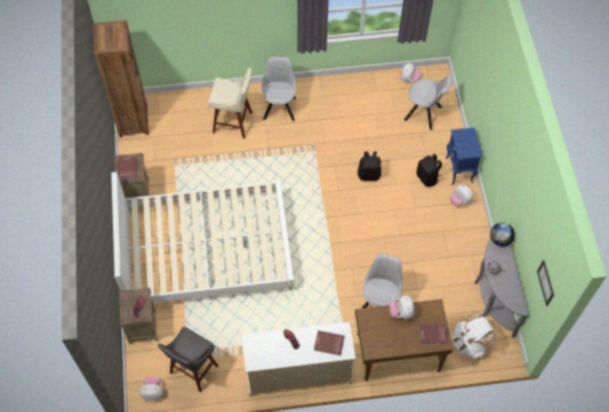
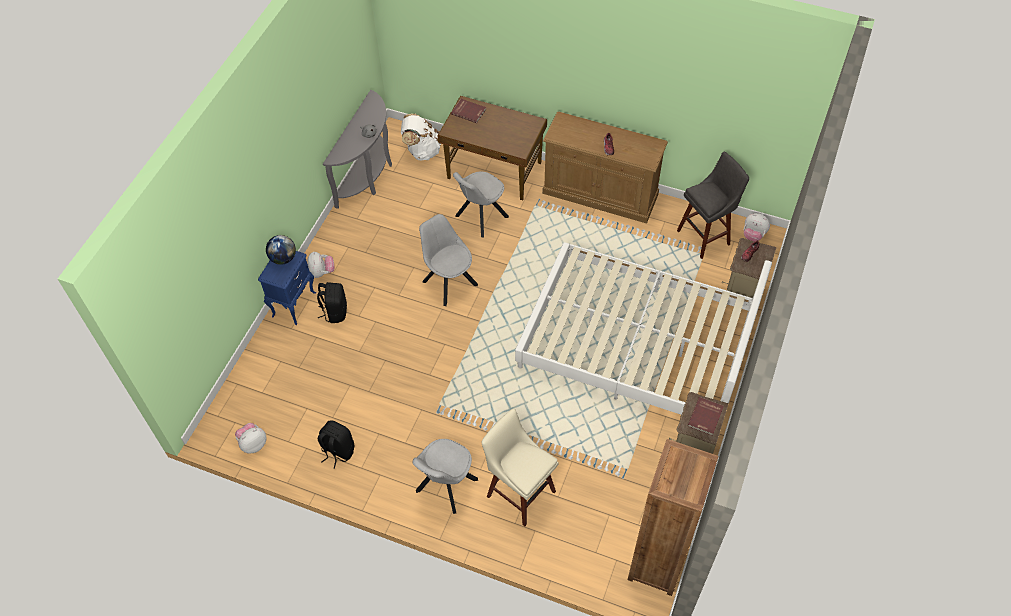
camera: 150 degrees left, 5 degrees down
(297, 372) = (600, 194): white cabinet -> brown cabinet
(329, 344) = (574, 130): red book -> none
(369, 174) = (397, 346): black backpack -> black backpack (337, 451)
(401, 312) = (484, 139): plush toy -> none
(424, 113) = (274, 388): grey chair -> grey chair (449, 282)
(500, 239) = (339, 155): globe -> globe (283, 258)
(546, 283) = (358, 35): picture -> none

